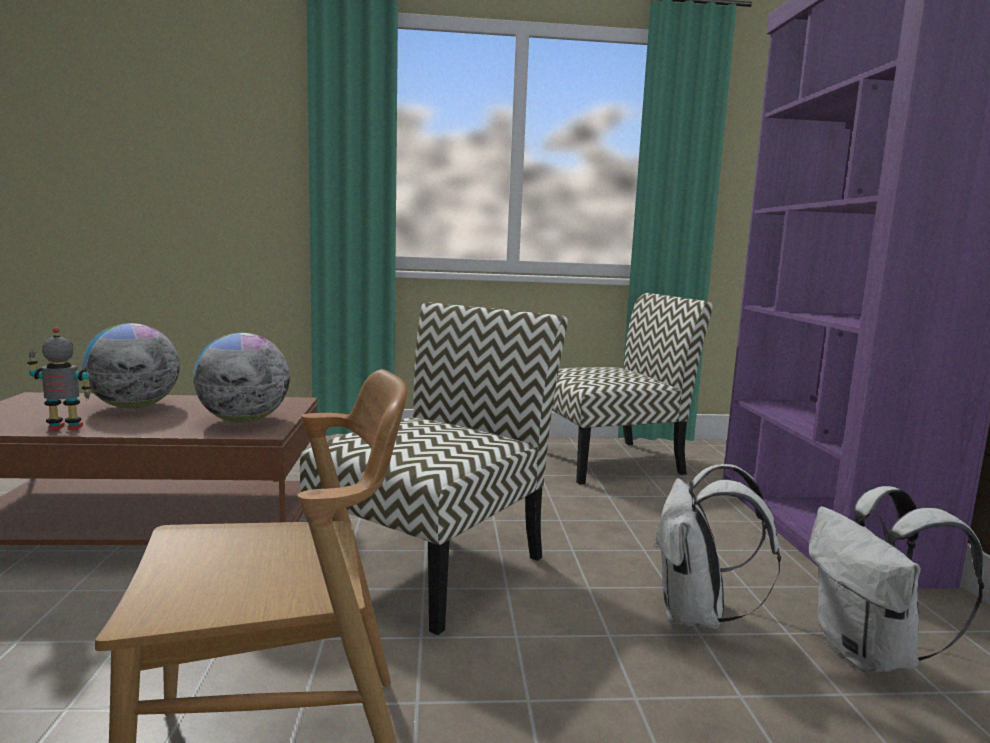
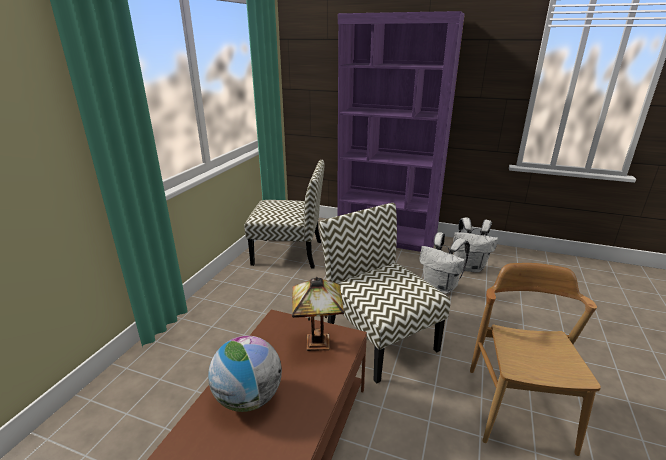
camera: 65 degrees left, 15 degrees up
(65, 429) = (301, 434): toy robot -> none
(243, 421) = (319, 344): globe -> table lamp
(609, 461) = (289, 252): chair -> chair turned 90 degrees clockwise

